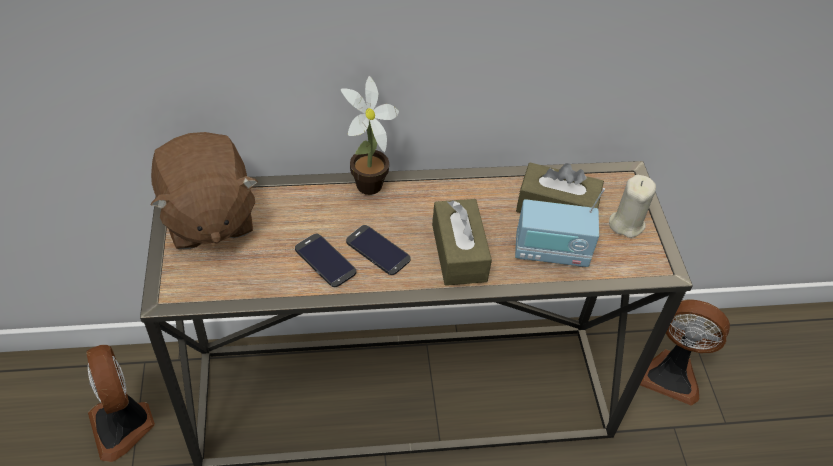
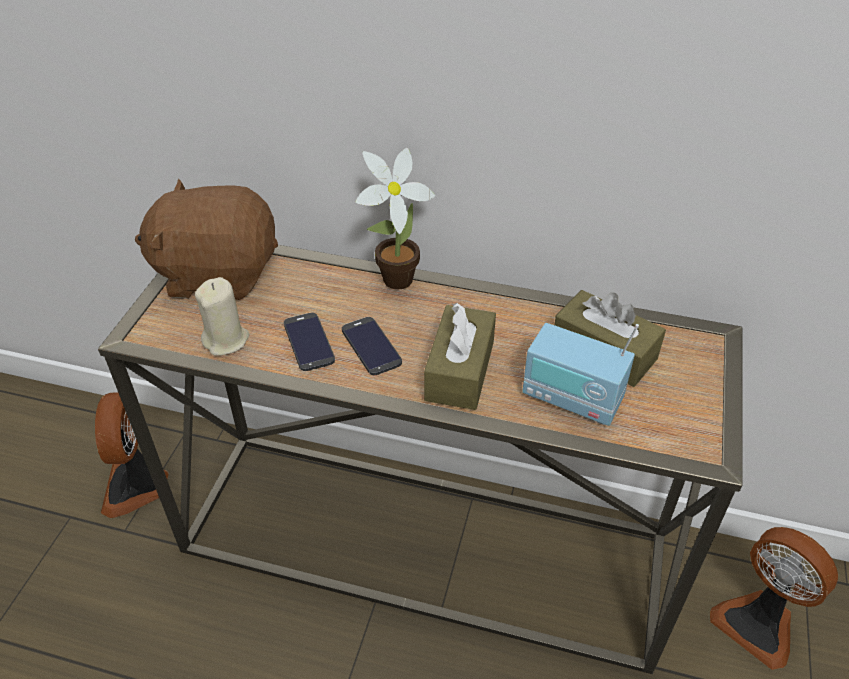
camera: 25 degrees right, 5 degrees down
(207, 217) = (217, 273): brown plush toy -> brown plush toy turned 90 degrees clockwise
(626, 223) = (685, 391): beige candle -> beige candle (226, 340)

